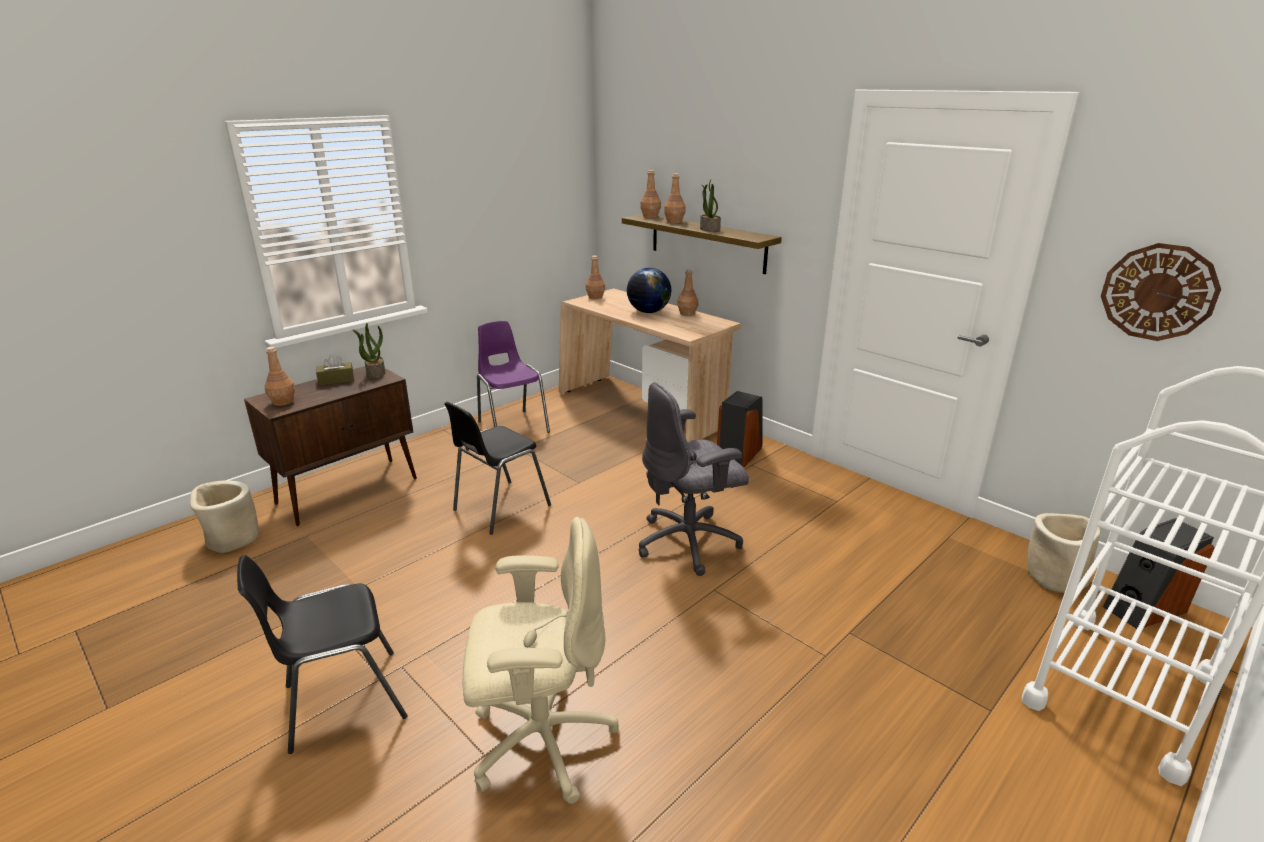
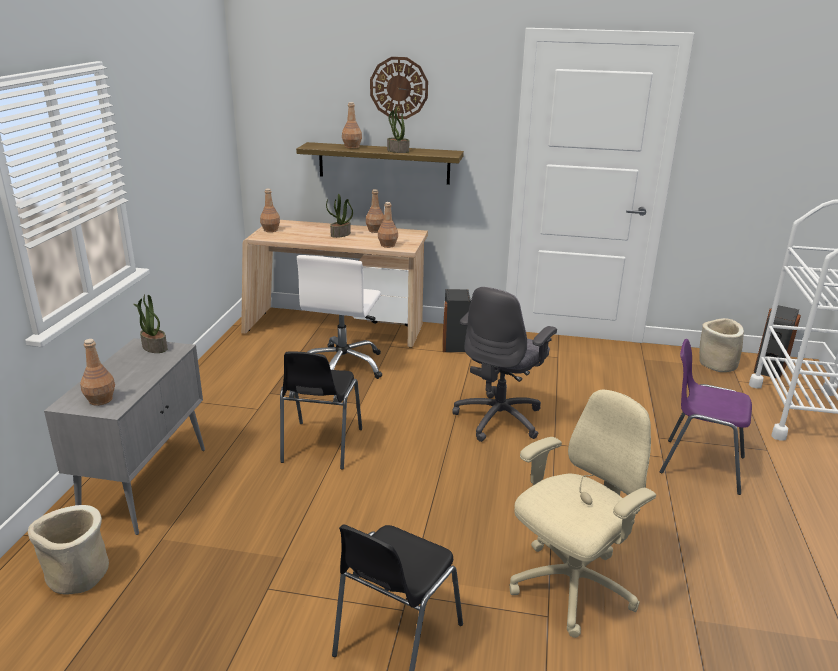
camera: 35 degrees left, 0 degrees up
(336, 380) = (122, 364): brown tissue box -> none
(349, 490) = (146, 484): brown cabinet -> grey cabinet
(512, 426) = (236, 375): purple chair -> purple chair (699, 464)
(606, 444) = (343, 366): none -> white office chair
(648, 312) = (340, 234): globe -> potted plant
(650, 216) = (319, 144): brown bottle -> brown bottle (387, 245)
(1158, 292) = (752, 161): wall clock -> wall clock (399, 88)

